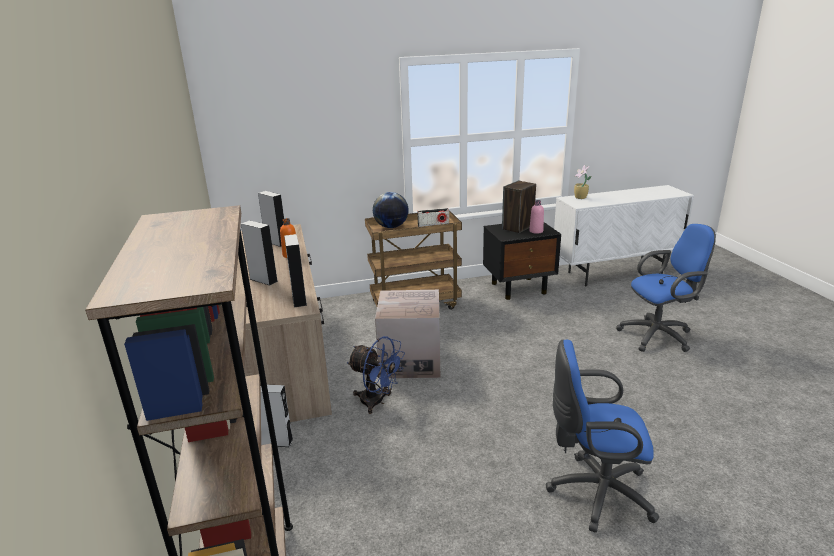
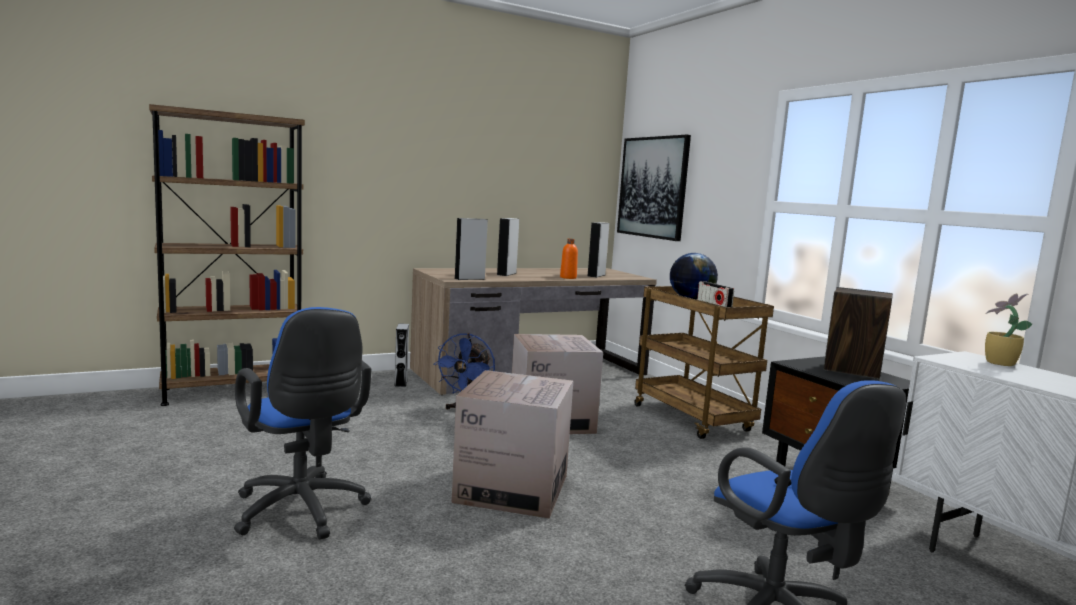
camera: 75 degrees right, 15 degrees down
(263, 144) = (653, 187): none -> picture
(536, 231) = (853, 379): pink bottle -> none
(539, 391) = (512, 489): none -> cardboard box
(594, 492) = (302, 512): blue office chair -> blue office chair turned 150 degrees clockwise

